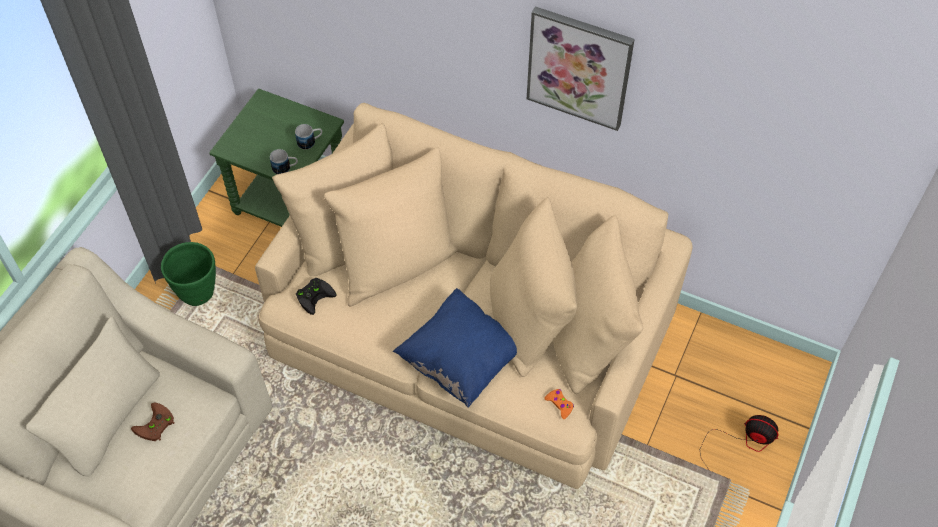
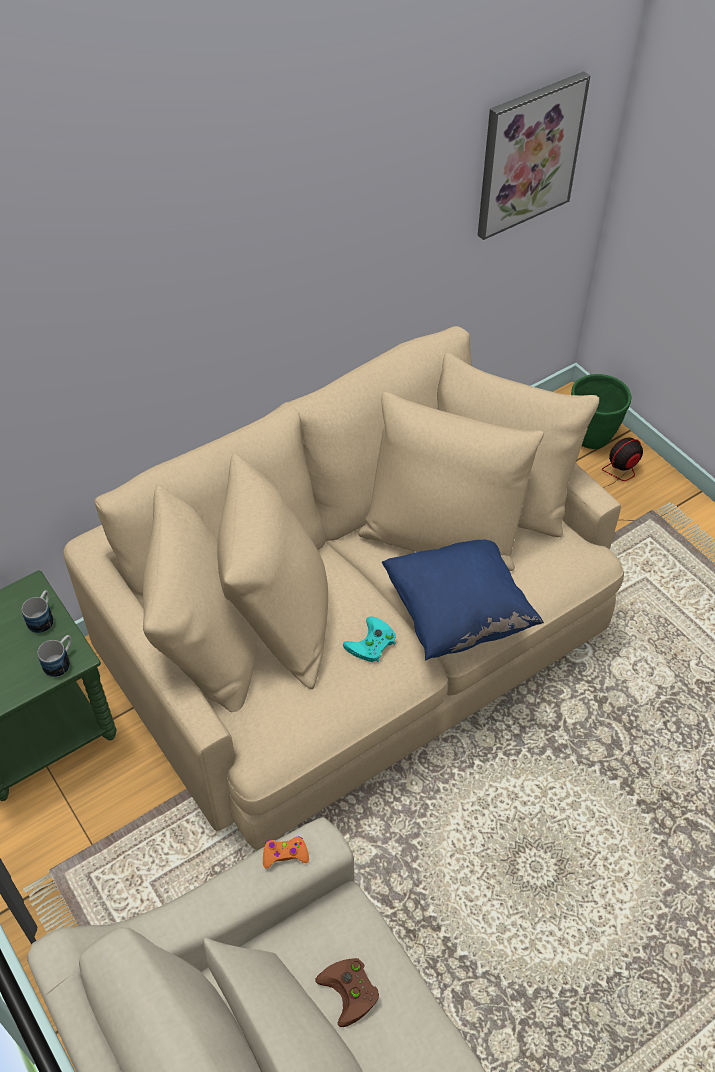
camera: 60 degrees left, 5 degrees down
(198, 293) = (90, 901): green planter -> green planter (591, 437)
(315, 295) = (274, 716): black game controller -> none
(403, 321) = (371, 644): none -> turquoise game controller
(559, 405) = (565, 555): orange game controller -> orange game controller (285, 854)
(579, 67) = (307, 242): picture -> picture (529, 155)

